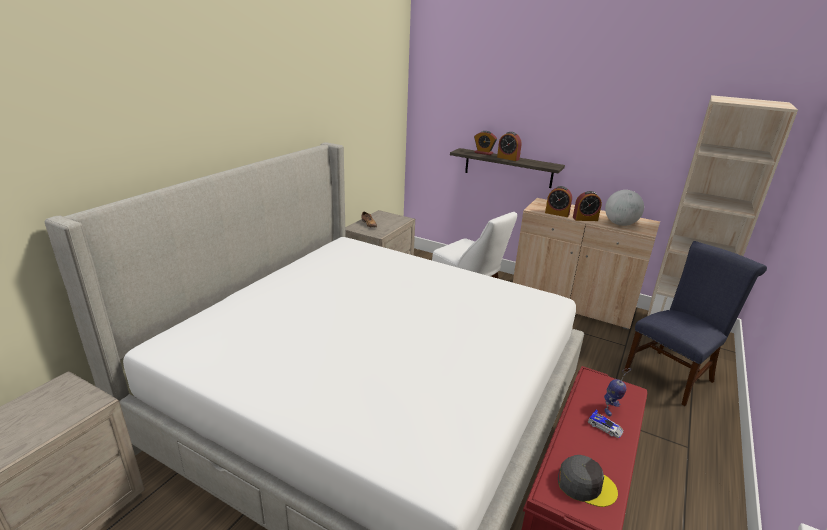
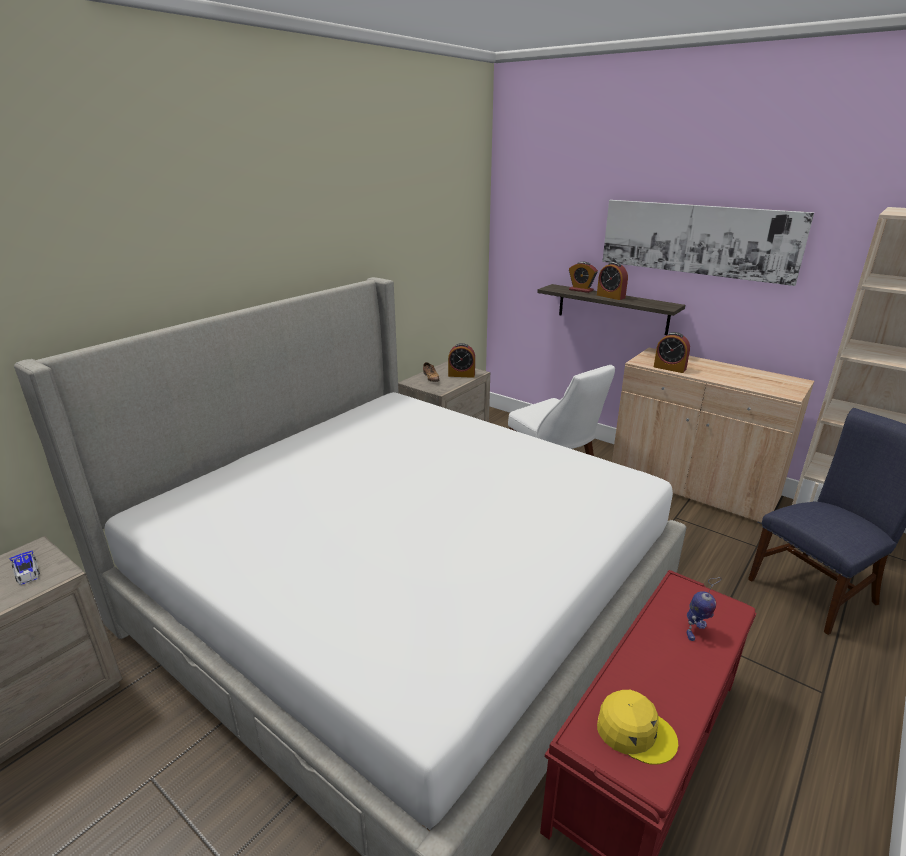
camera: 10 degrees right, 0 degrees up
(574, 115) = (697, 239): none -> picture
(585, 219) = (706, 375): alarm clock -> alarm clock (461, 375)
(585, 485) = (635, 731): grey cap -> yellow cap
(605, 427) = (682, 655): toy car -> toy car (27, 572)
(620, 224) = (754, 383): globe -> none

